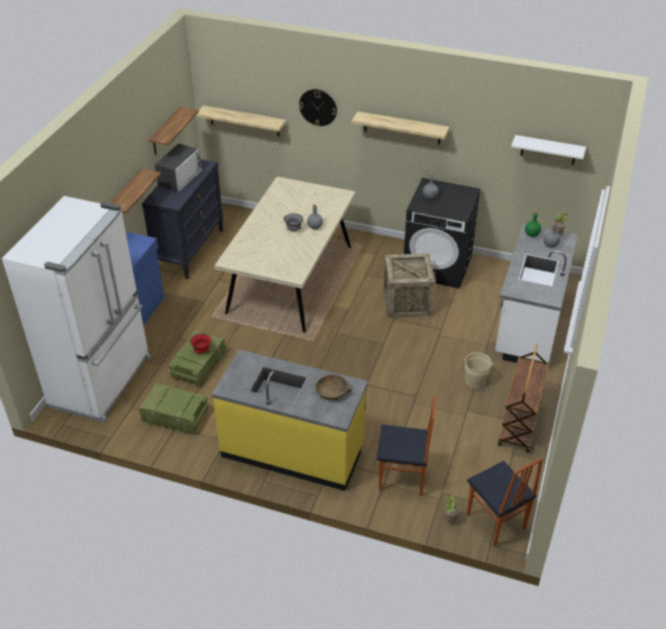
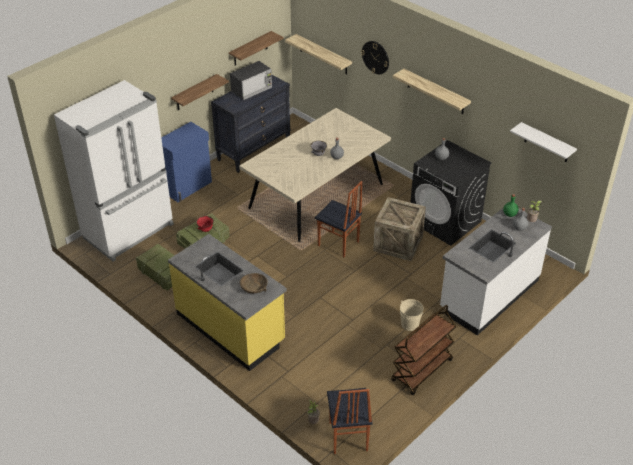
camera: 25 degrees right, 0 degrees up
(402, 478) = (298, 378): chair -> chair (338, 244)

